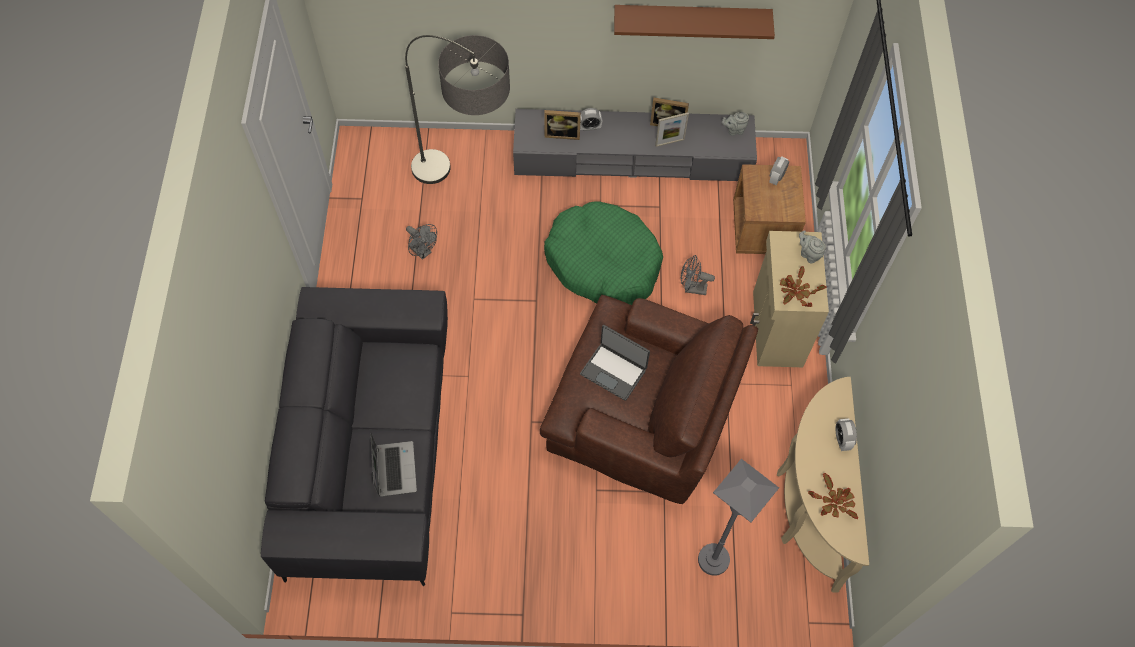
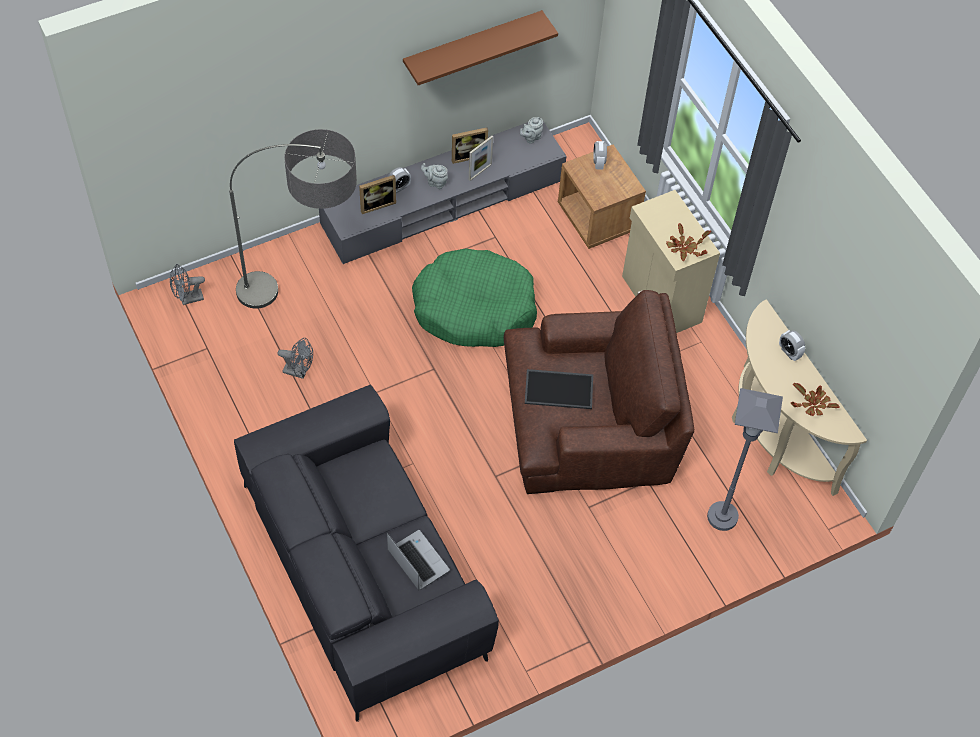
camera: 30 degrees left, 5 degrees down
(614, 371) = (559, 388): laptop -> tray
(692, 288) = (567, 296): grey fan -> grey fan (188, 299)
(809, 254) = (676, 212): grey teapot -> grey teapot (435, 182)

